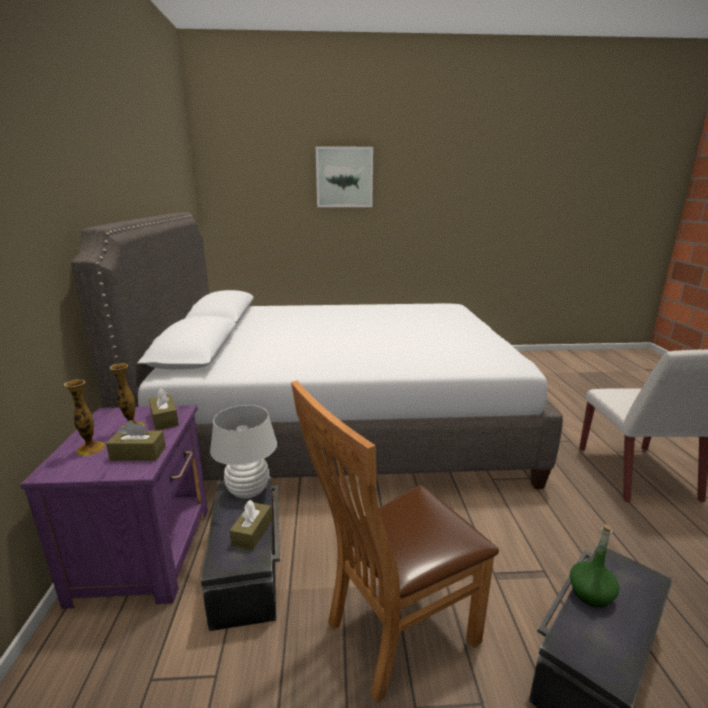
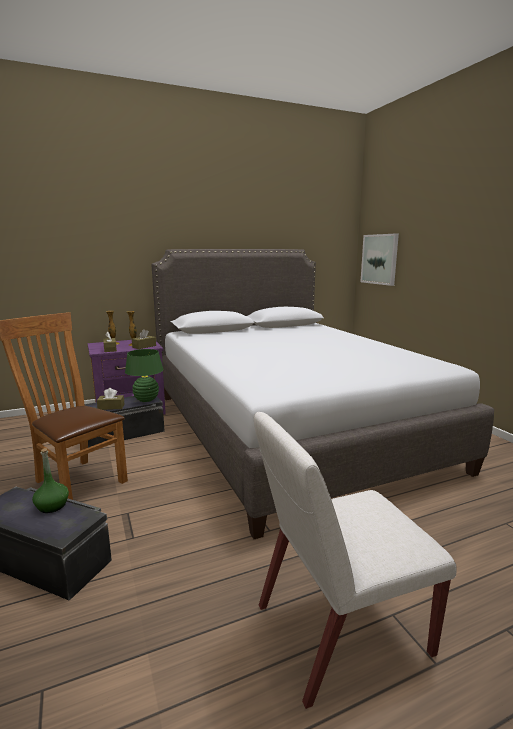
camera: 70 degrees right, 5 degrees down
(248, 491) = (146, 399): white table lamp -> green table lamp
(344, 177) = (455, 217): picture -> picture (379, 259)

